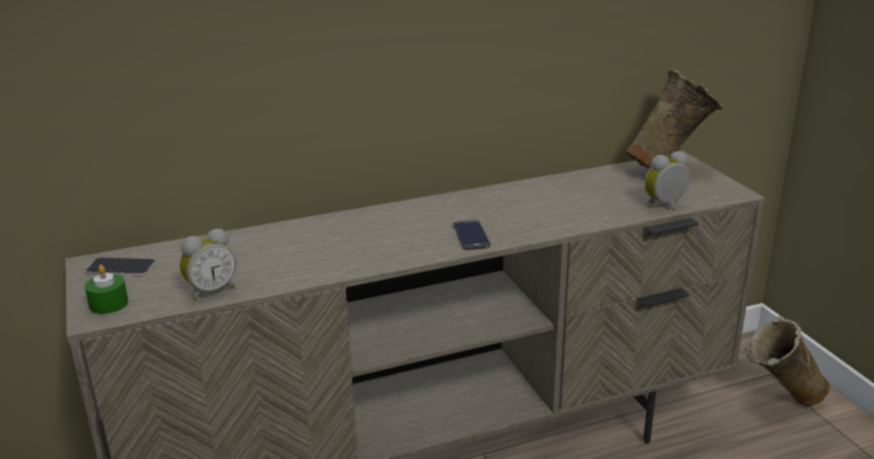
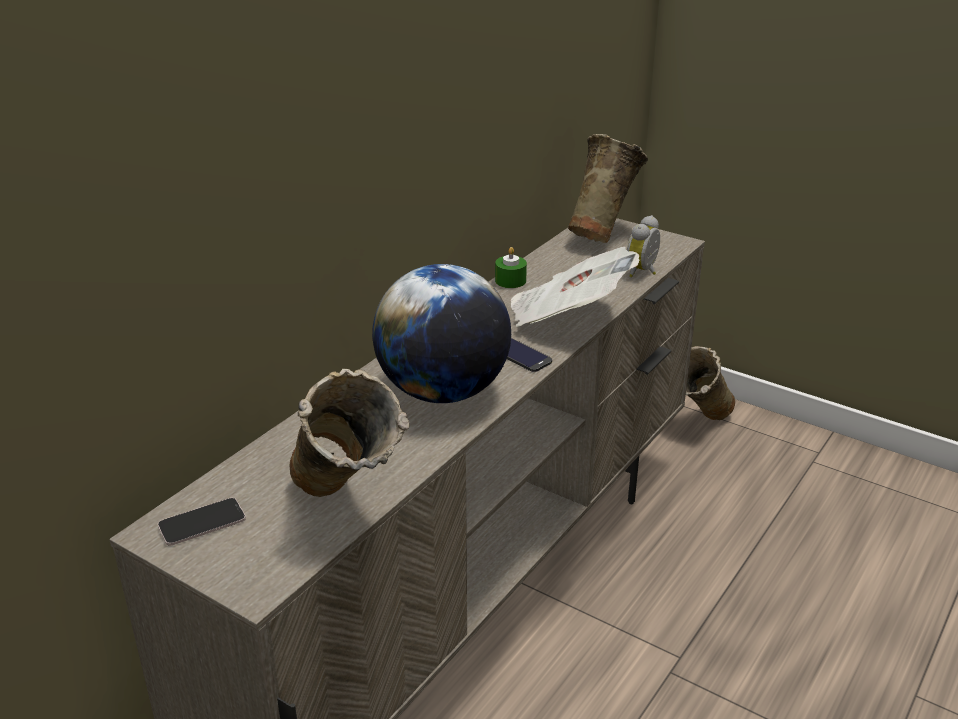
camera: 35 degrees left, 5 degrees up
(109, 304) = (252, 568): green candle -> green candle (510, 281)
(211, 291) = (347, 508): alarm clock -> beige vase
(378, 242) = (443, 392): none -> globe
(549, 220) = (567, 316): none -> newspaper

